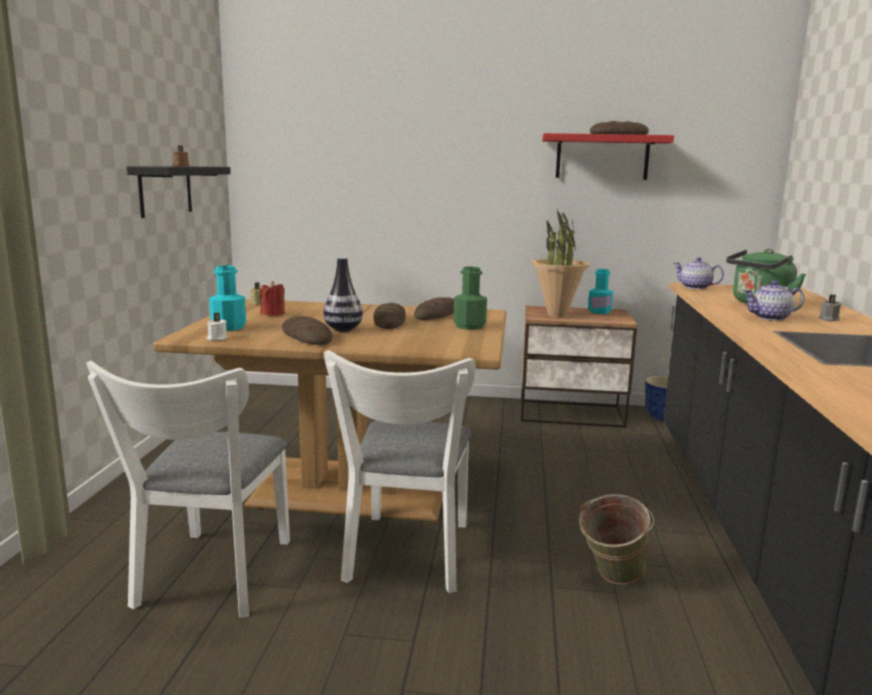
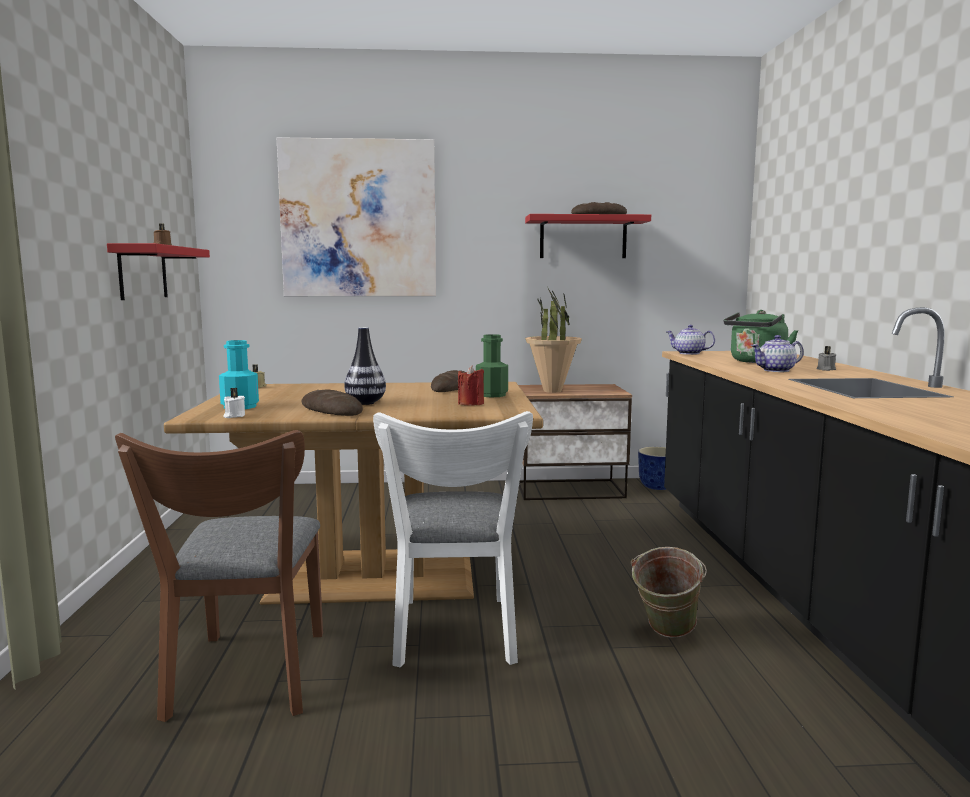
camera: 10 degrees left, 5 degrees down
(165, 190) = (143, 272): black shelf -> red shelf
(210, 579) = (246, 680): white chair -> brown chair
(273, 314) = (280, 394): red candle -> red candle (471, 404)
(376, 135) = (358, 219): none -> picture
(389, 321) = (408, 395): bread -> none
(599, 312) = (590, 386): turquoise bottle -> none

